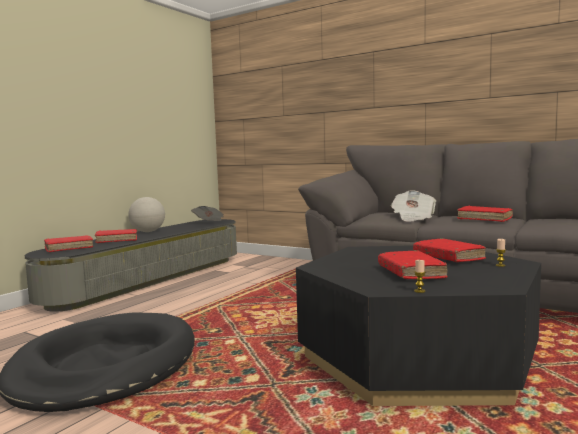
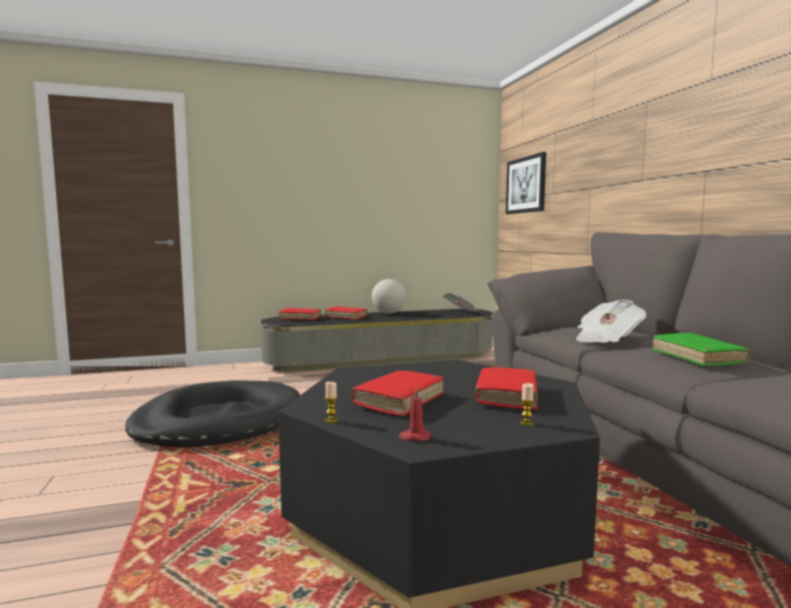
camera: 40 degrees right, 0 degrees up
(251, 107) = (526, 185): none -> picture
(484, 219) = (697, 357): red book -> green book
(486, 284) = (414, 437): none -> red candle

